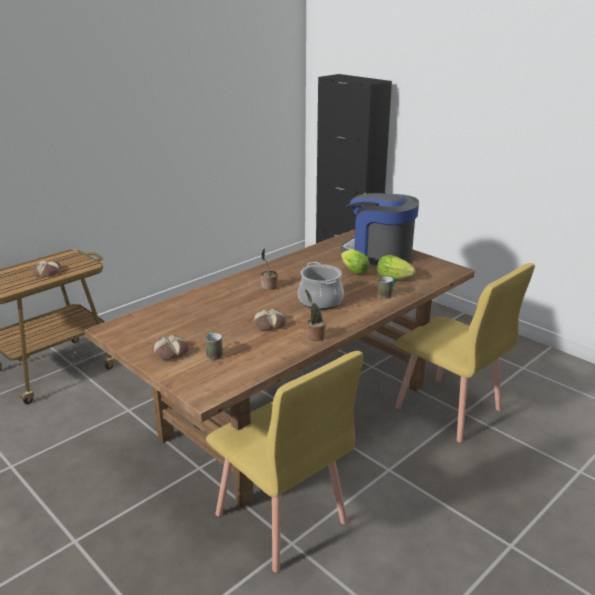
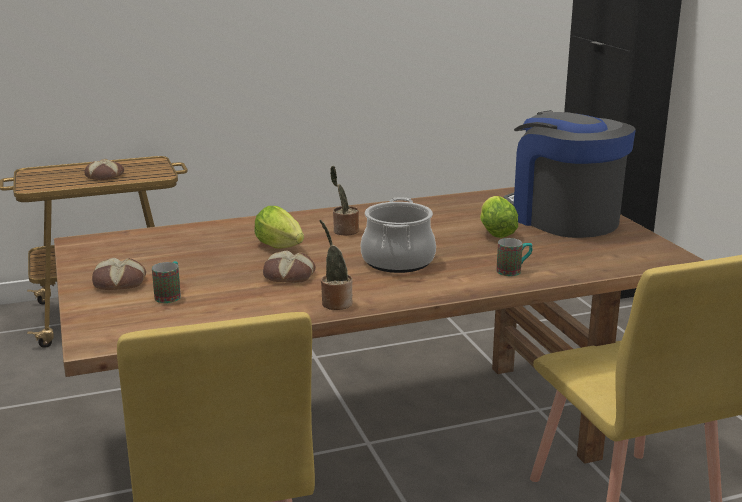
camera: 25 degrees right, 5 degrees down
(395, 278) = (554, 253): lettuce -> lettuce (282, 248)

